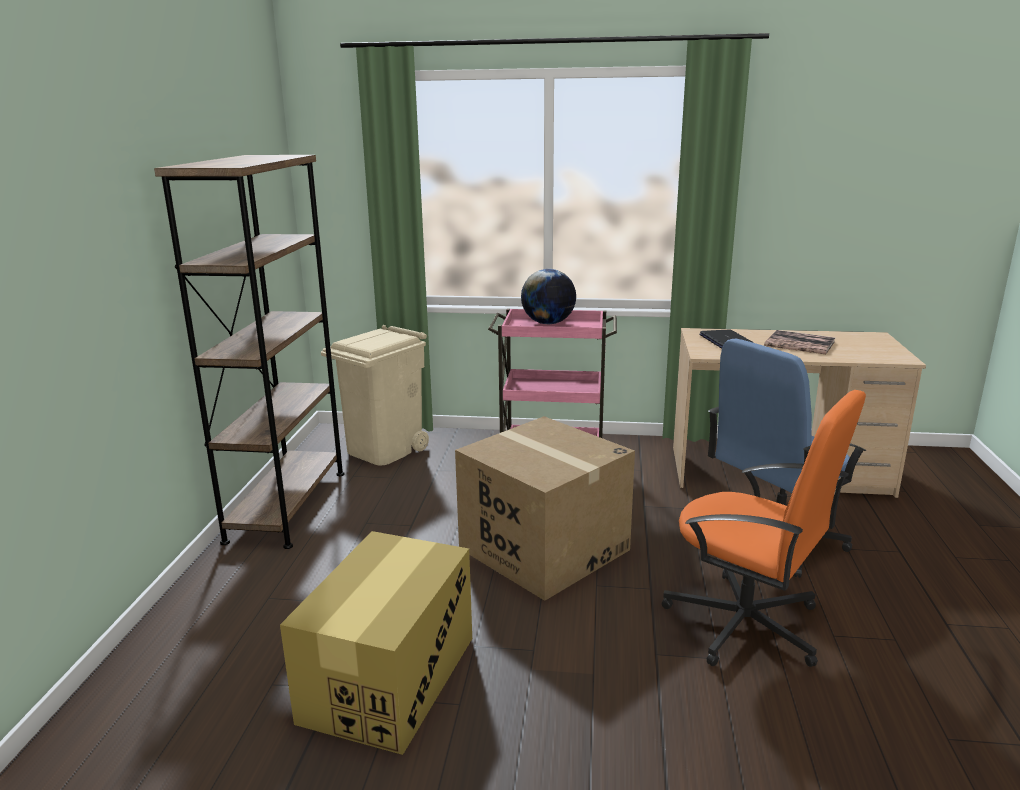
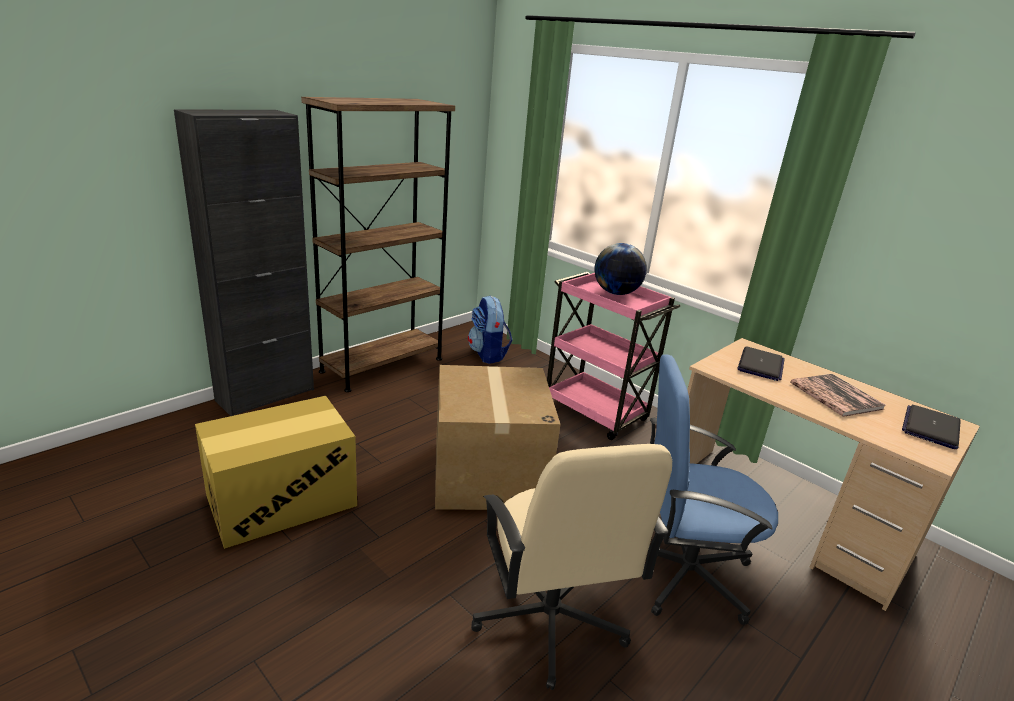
camera: 35 degrees right, 5 degrees up
(192, 597) = (265, 395): none -> black cabinet
(384, 450) = (488, 354): beige trash can -> backpack
(746, 624) = (549, 620): orange office chair -> beige office chair
(871, 342) = (931, 427): none -> laptop

